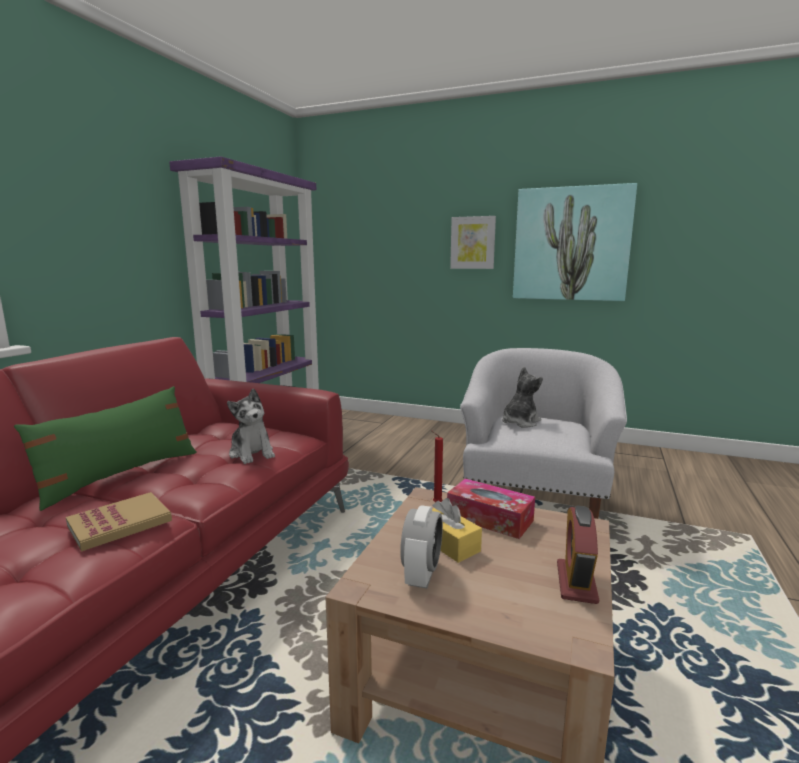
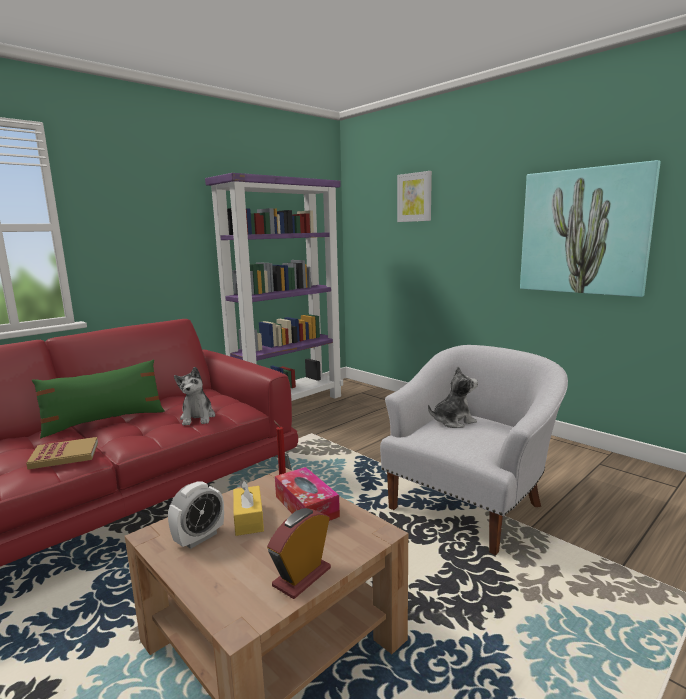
camera: 25 degrees right, 0 degrees up
(473, 243) = (484, 230): picture -> picture (414, 197)

